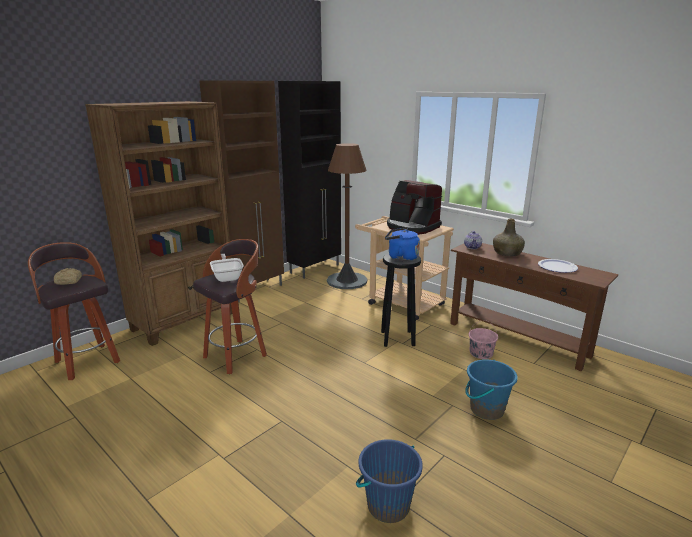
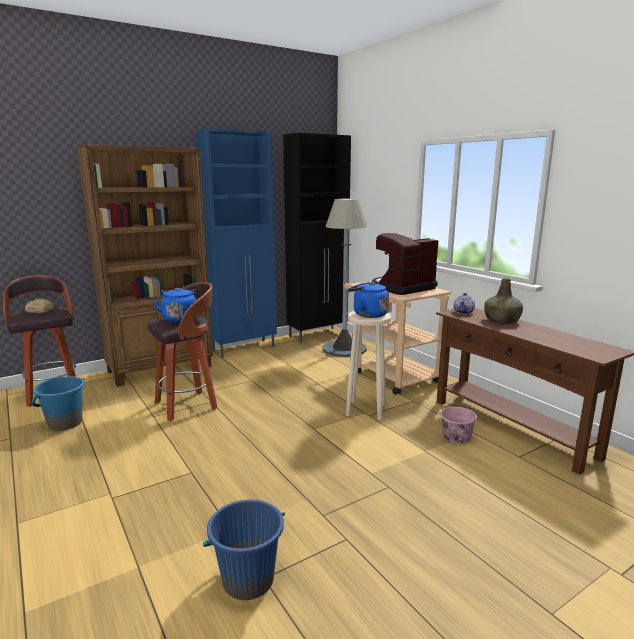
camera: 15 degrees right, 5 degrees down
(227, 277) = (180, 319): frying pan -> blue kettle
(255, 290) = (245, 348): brown cabinet -> blue cabinet
(347, 281) = (344, 349): brown floor lamp -> grey floor lamp
(398, 338) = (366, 410): black stool -> beige stool
(412, 227) = (402, 288): coffee machine -> coffee machine turned 90 degrees clockwise
(486, 409) = (428, 498): blue bucket -> blue bucket (65, 423)
(557, 267) = (555, 338): plate -> none

